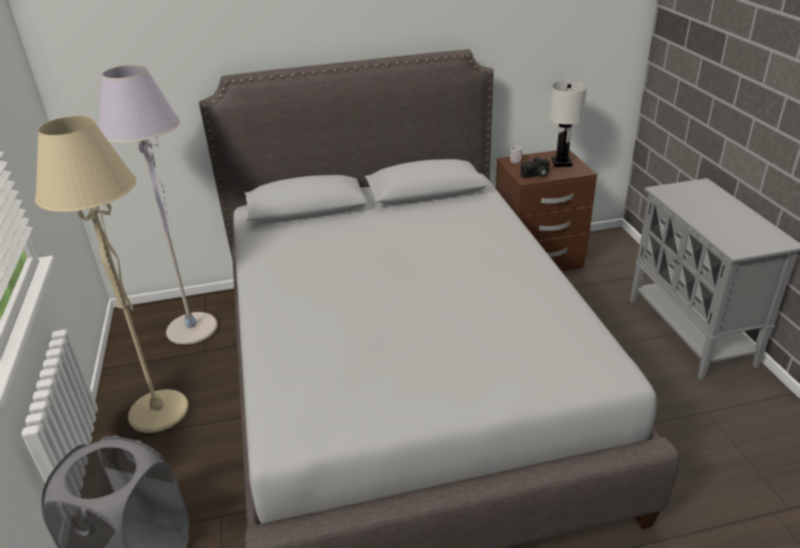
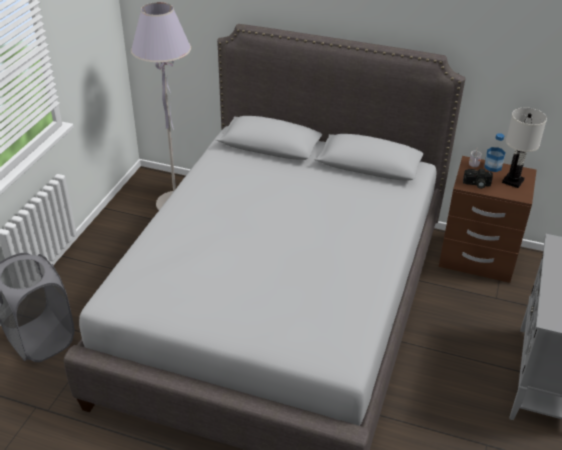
camera: 30 degrees right, 5 degrees up
(159, 412) = (115, 253): beige floor lamp -> none
(532, 158) = (492, 167): none -> bottle

